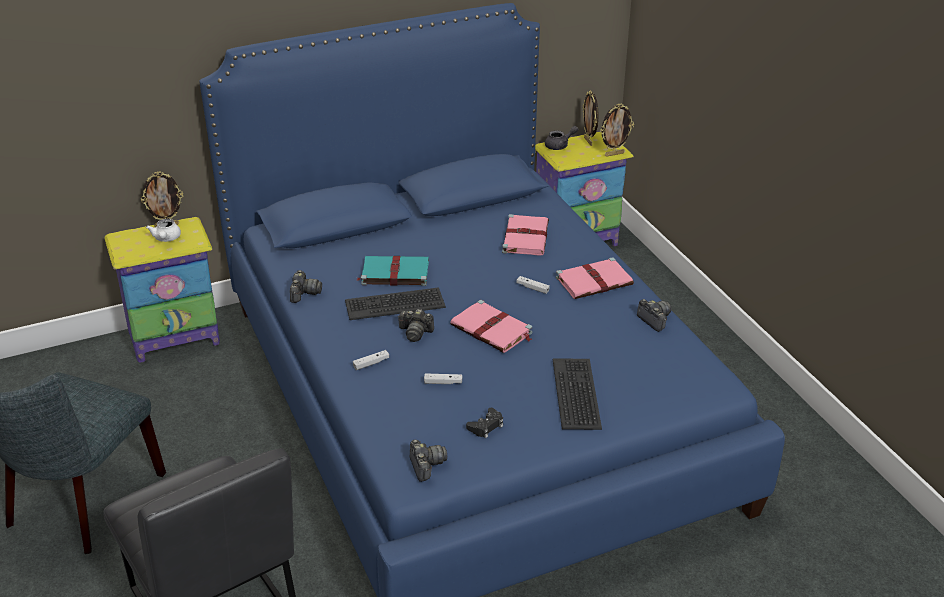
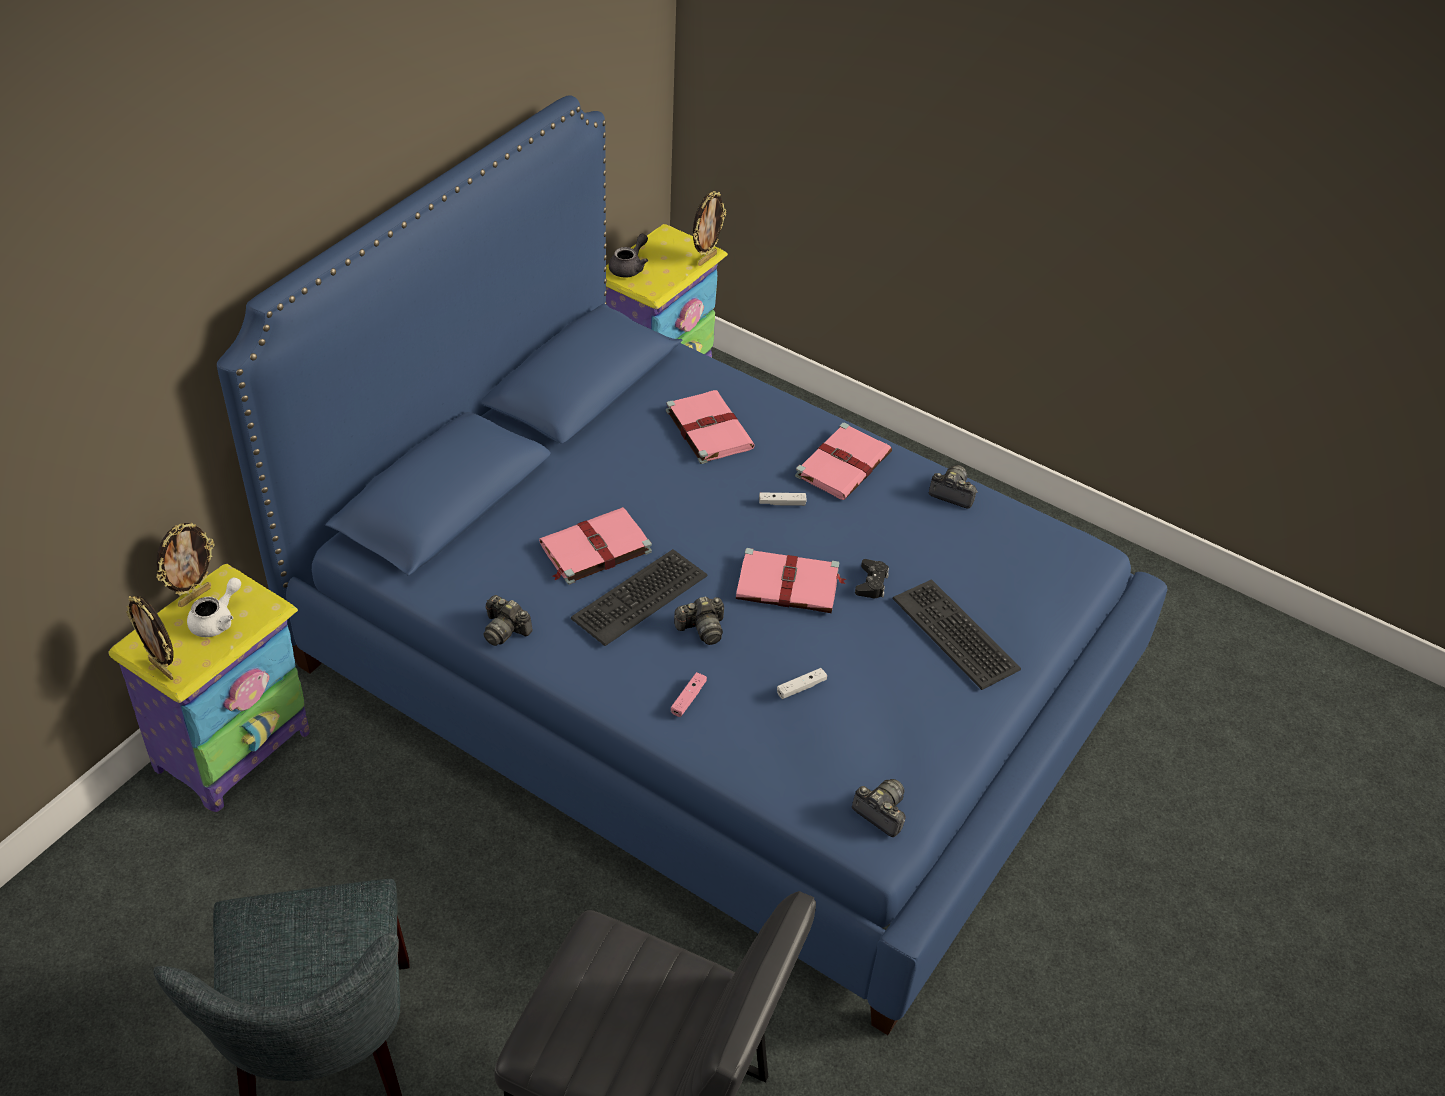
camera: 35 degrees left, 10 degrees up
(166, 239) = (217, 620): white teapot -> white teapot turned 105 degrees counterclockwise
(304, 294) = (505, 630): camera -> camera turned 150 degrees clockwise
(371, 363) = (688, 698): white game controller -> pink game controller
(394, 273) = (594, 549): turquoise book -> pink book
(486, 426) = (899, 725): black game controller -> black game controller (871, 583)
(589, 141) = (659, 248): picture frame -> picture frame (163, 669)

